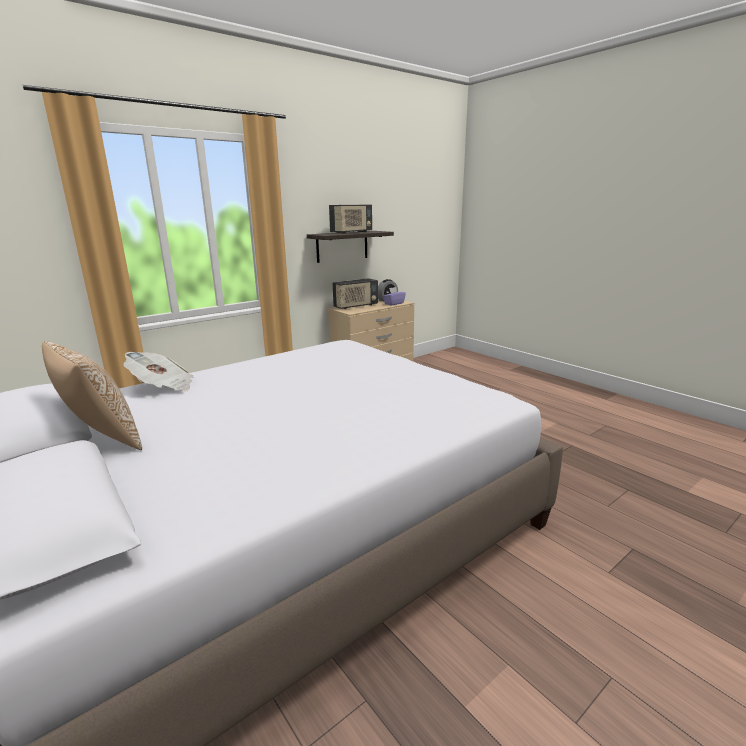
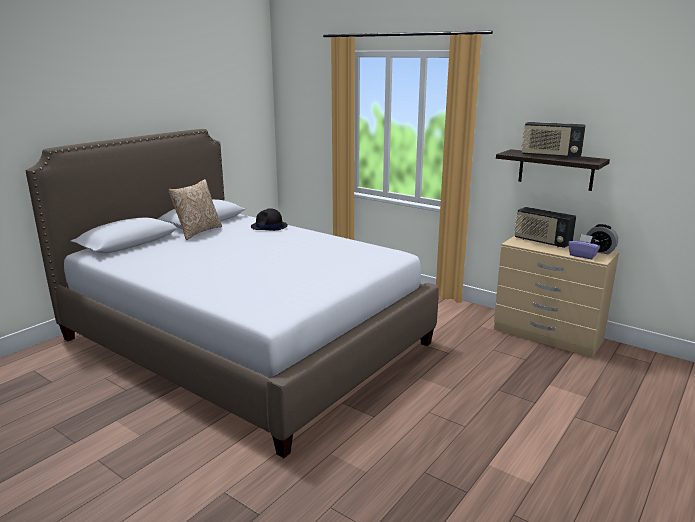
camera: 75 degrees right, 0 degrees up
(163, 387) = (269, 227): newspaper -> black hat

